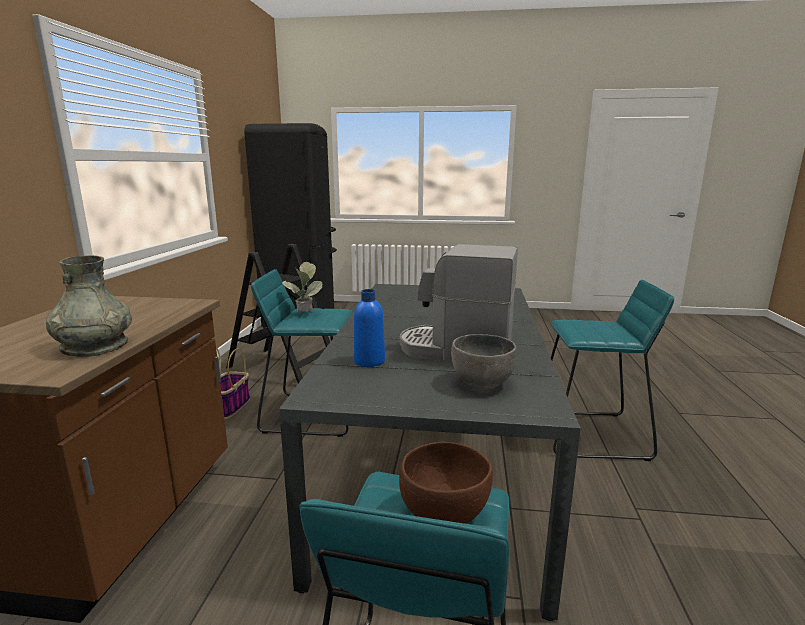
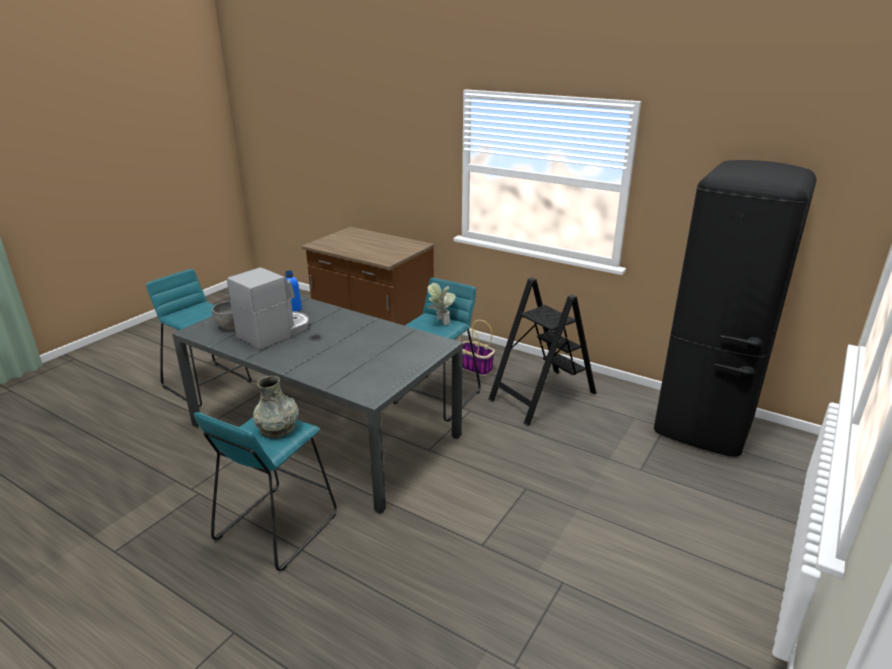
camera: 115 degrees right, 10 degrees up
(94, 346) = (337, 247): grey vase -> grey vase (278, 427)
(445, 515) = (192, 316): brown bowl -> none

